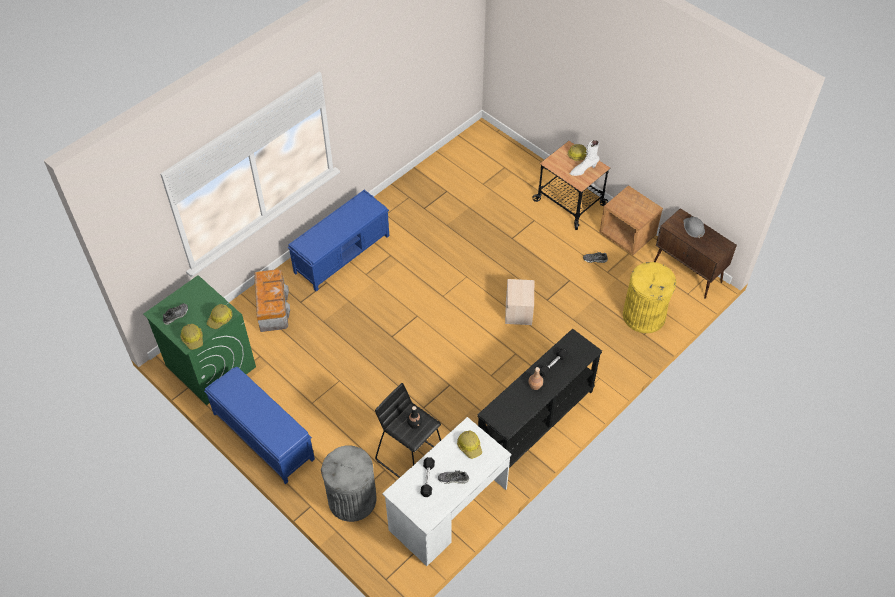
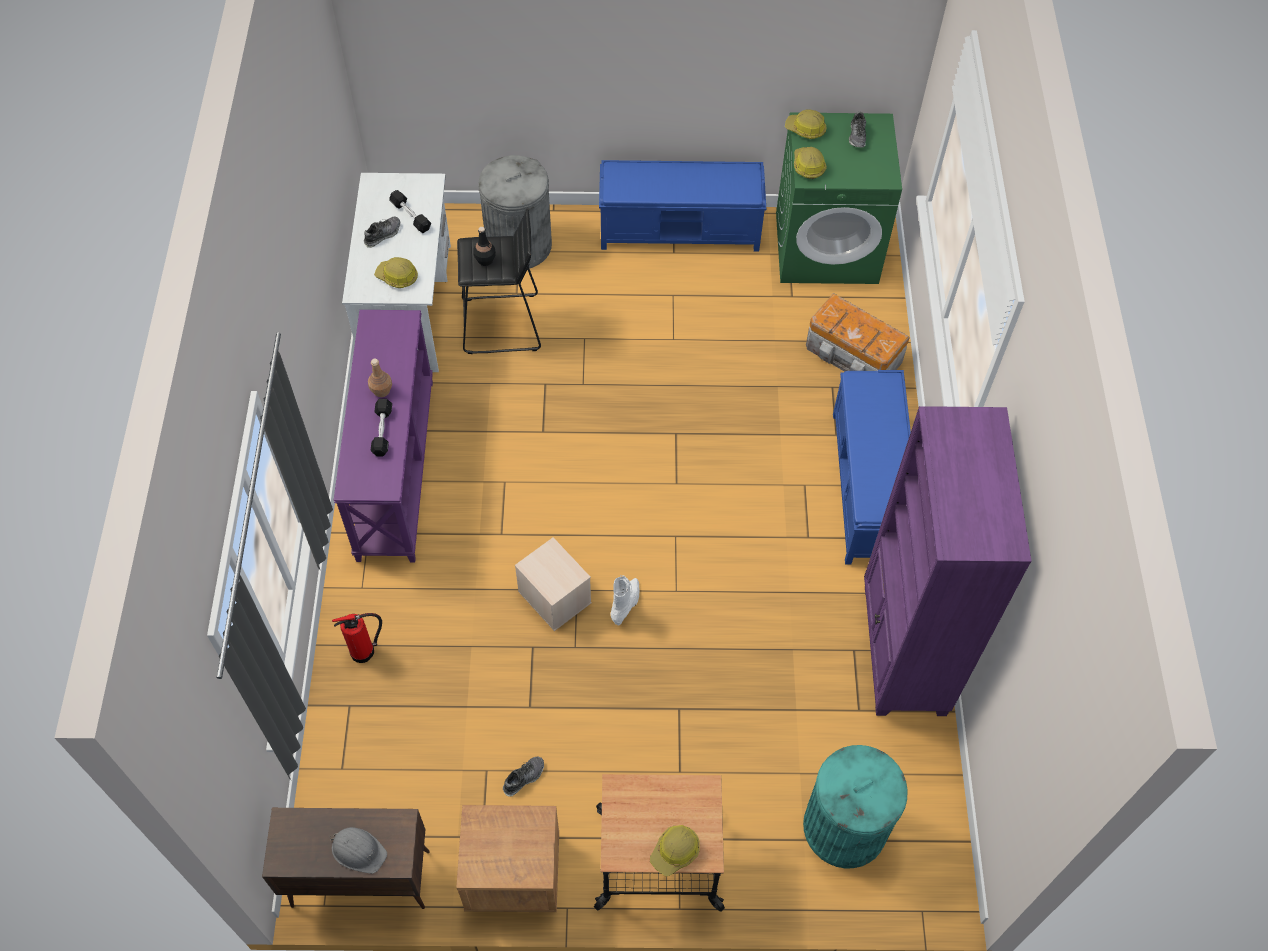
camera: 135 degrees right, 5 degrees up
(407, 195) = (903, 651): none -> purple bookcase
(494, 166) = (844, 827): none -> turquoise trash can
(536, 422) = (394, 468): black console table -> purple console table
(583, 170) = (639, 824): white boot -> white boot (626, 605)
(620, 350) = (365, 651): none -> fire extinguisher
(644, 316) = (371, 737): yellow trash can -> none

